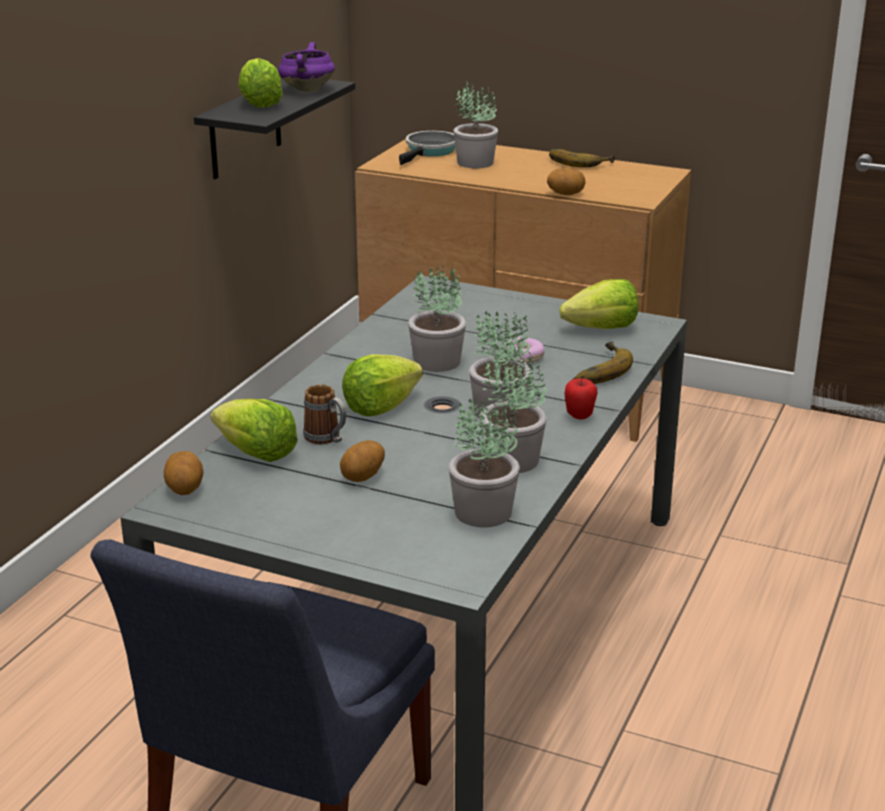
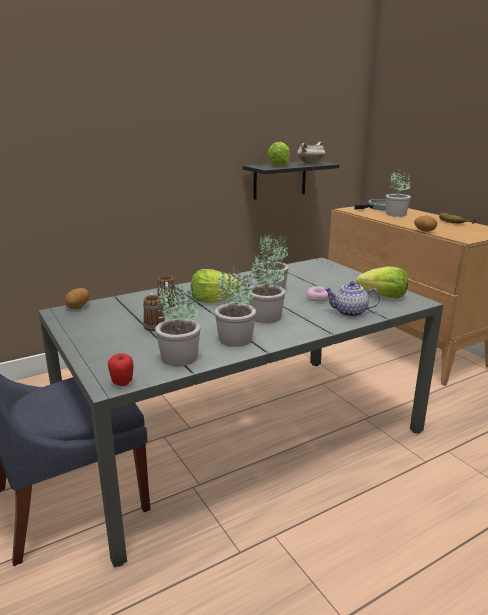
camera: 35 degrees right, 5 degrees down
(256, 453) = (129, 303): lettuce -> none
(306, 90) = (310, 164): purple cooking pot -> white cooking pot
(363, 477) = (154, 325): potato -> mug
(579, 416) = (305, 330): apple -> apple (122, 383)
(596, 370) = (350, 313): banana -> teapot

